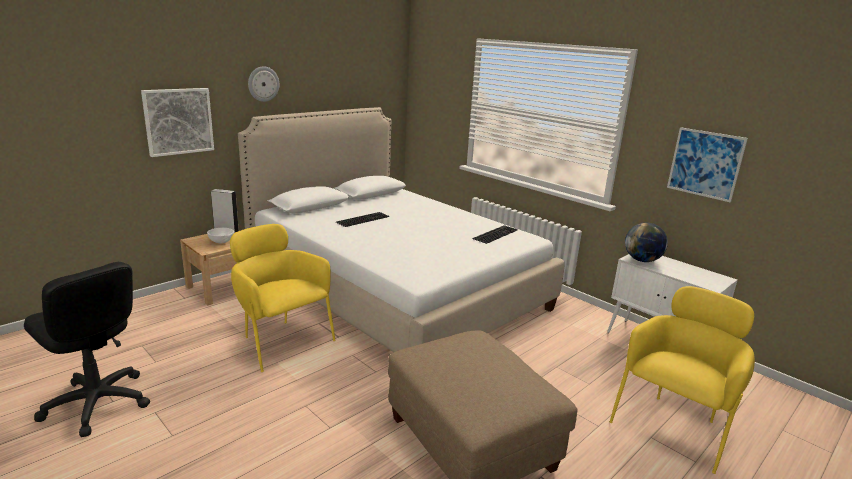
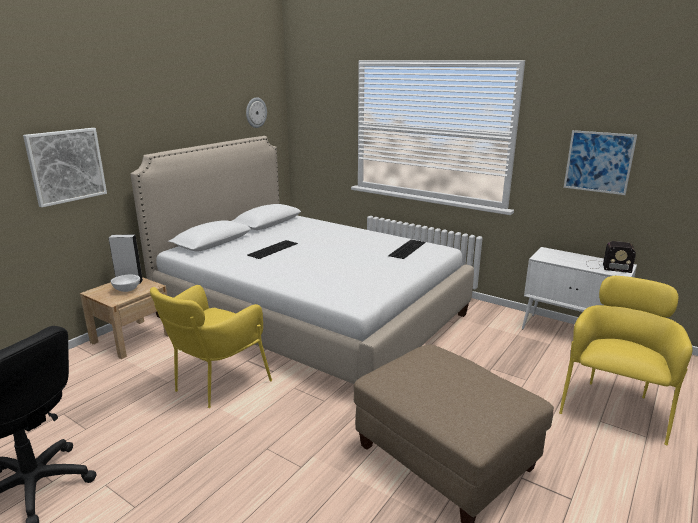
camera: 10 degrees left, 0 degrees up
(263, 84) = (150, 119): wall clock -> wall clock (255, 112)
(280, 341) = (214, 384): yellow armchair -> yellow armchair turned 90 degrees counterclockwise
(642, 260) = (549, 257): globe -> none
(700, 277) = (606, 266): none -> radio

